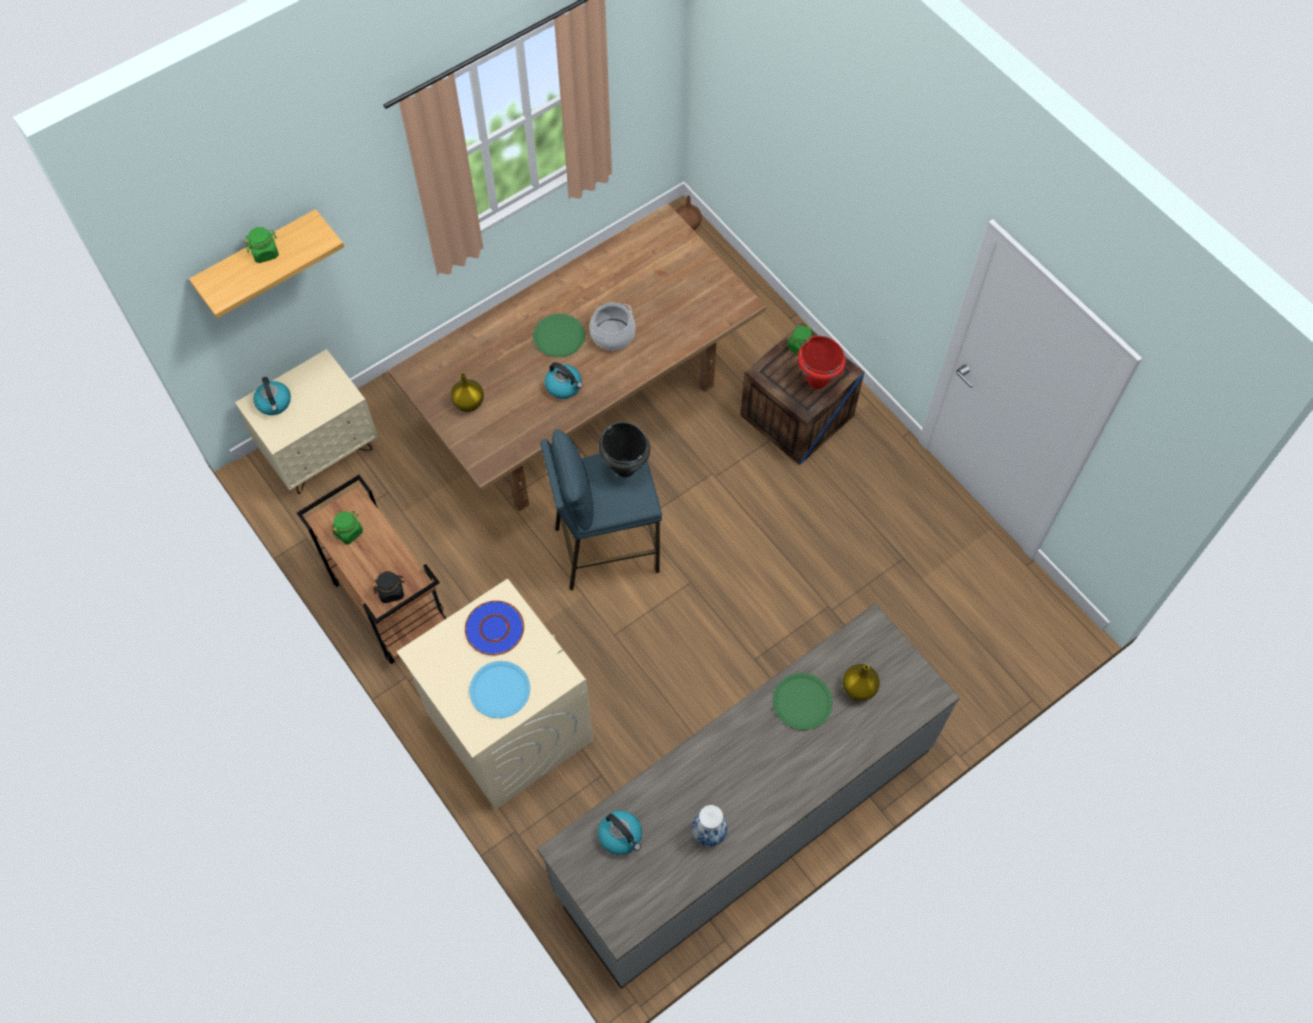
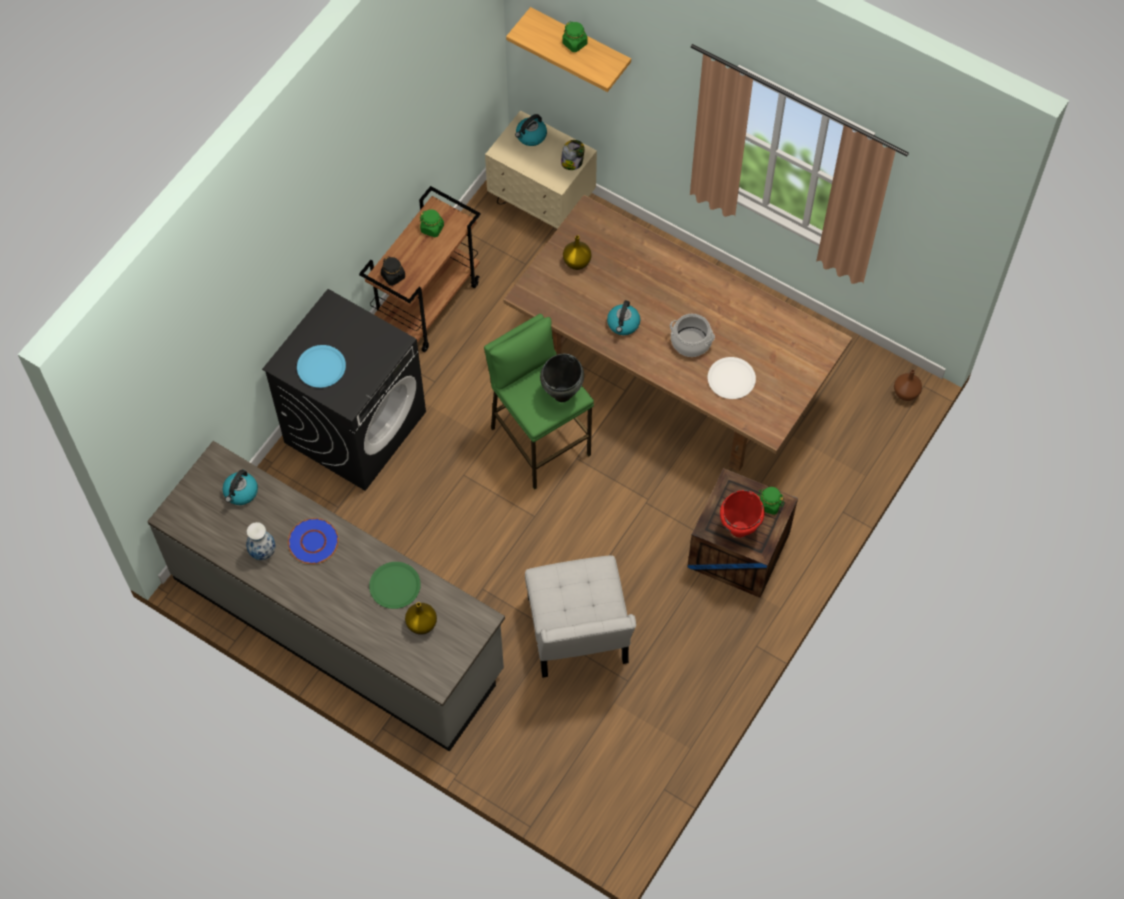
camera: 70 degrees right, 0 degrees up
(329, 375) = (572, 162): none -> jar
(494, 629) = (370, 345): blue plate -> blue plate (313, 541)
(508, 726) = (355, 426): beige washing machine -> black washing machine
(559, 336) = (671, 303): green plate -> none
(605, 548) = (540, 441): blue stool -> green stool
(670, 315) = (731, 378): none -> white plate
(840, 587) = (578, 636): none -> white chair

